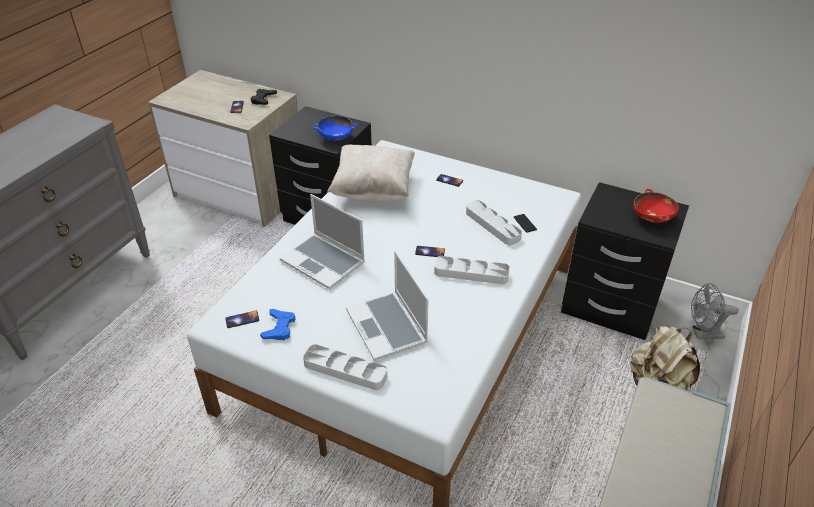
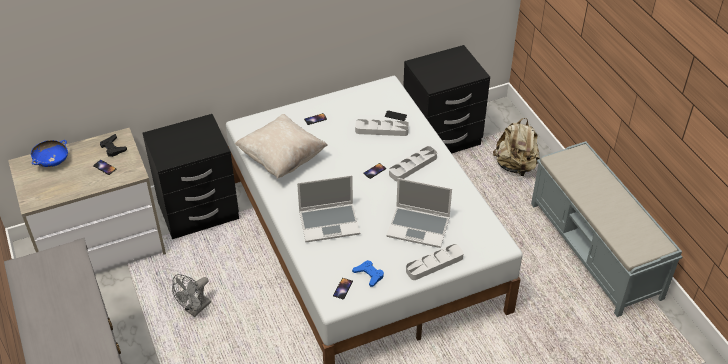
camera: 50 degrees left, 5 degrees up
(336, 138) = (209, 140): blue bowl -> blue bowl (52, 162)
(652, 218) = (458, 65): red bowl -> none
(703, 334) = (500, 119): grey fan -> grey fan (195, 309)

